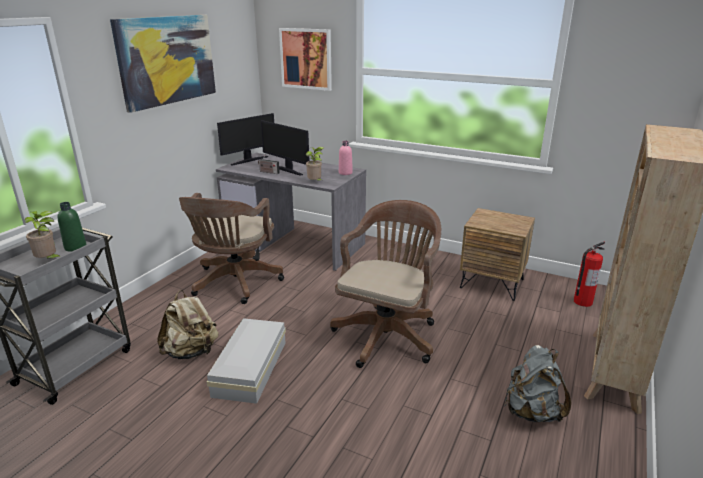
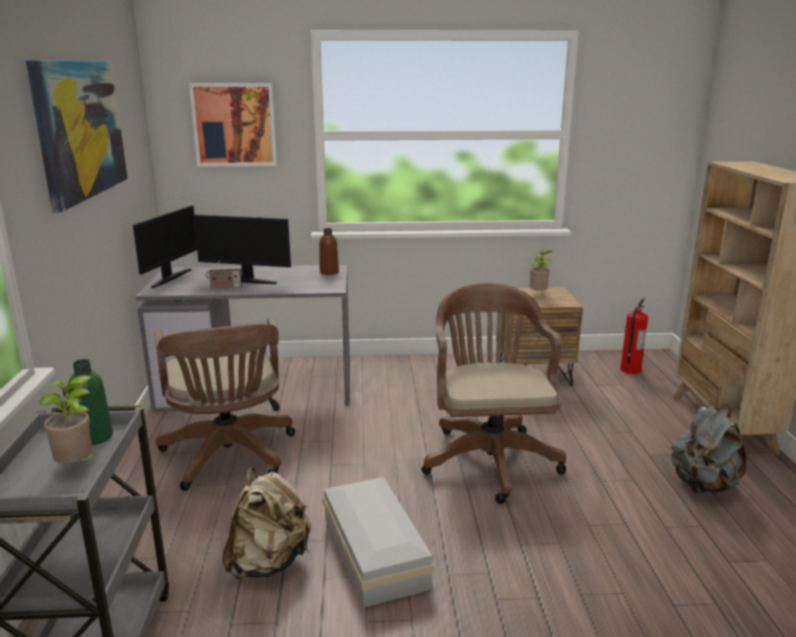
camera: 30 degrees left, 5 degrees down
(315, 183) = (309, 289): potted plant -> potted plant (538, 294)
(345, 173) = (329, 272): pink bottle -> brown bottle

